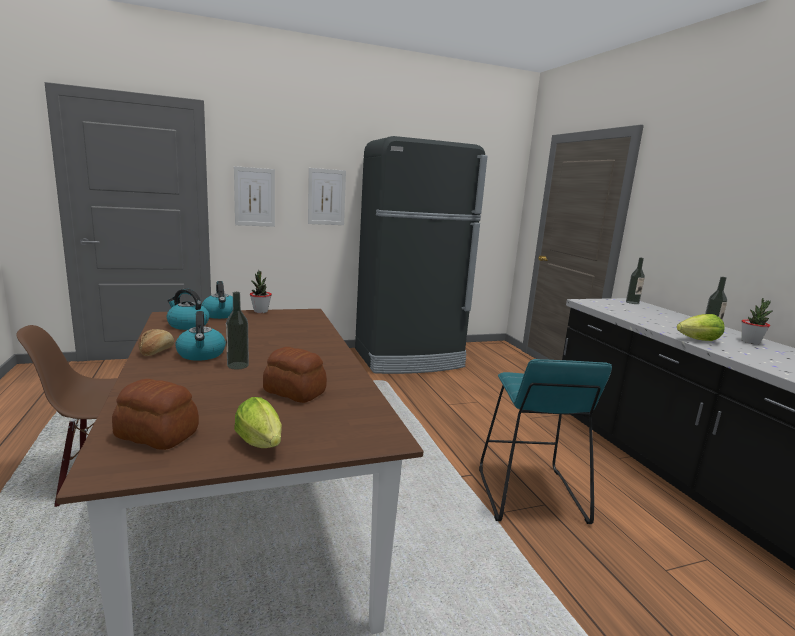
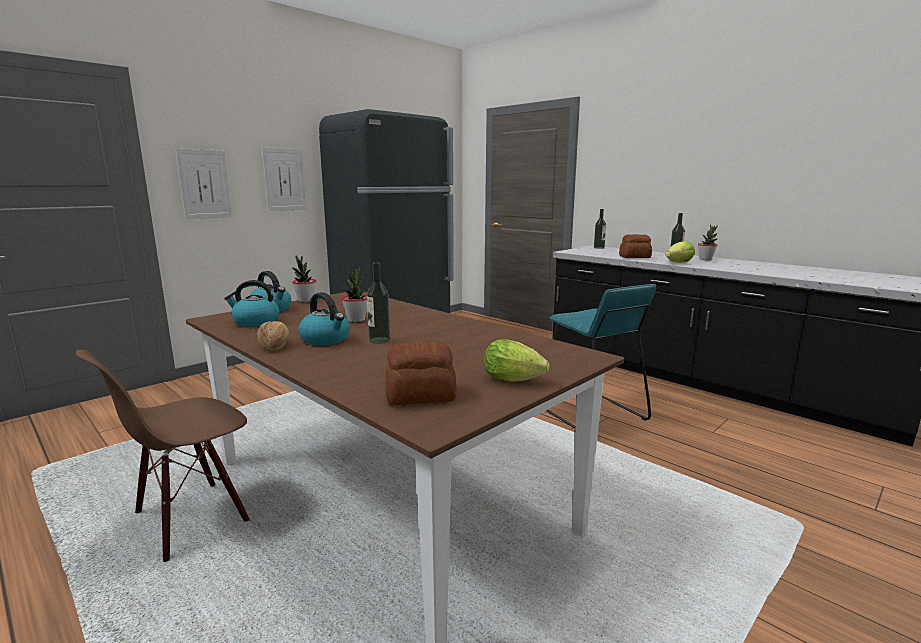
camera: 25 degrees left, 0 degrees up
(261, 339) = (356, 320): none -> potted plant
(294, 392) = (467, 346): bread -> bread (635, 257)

